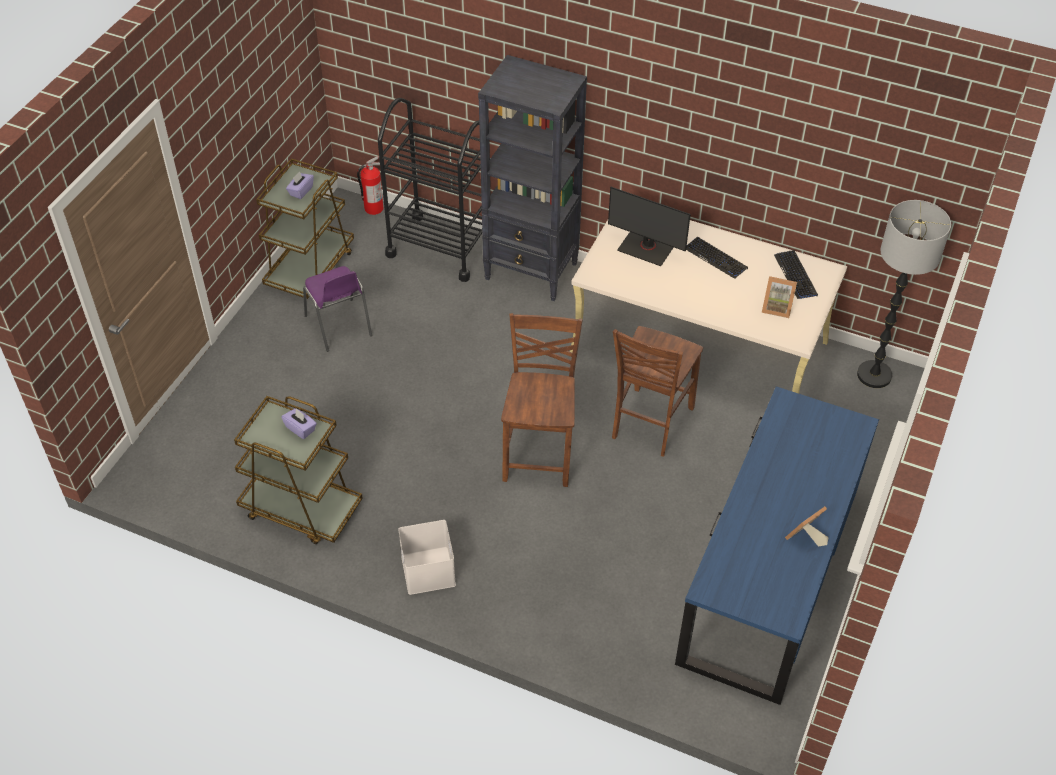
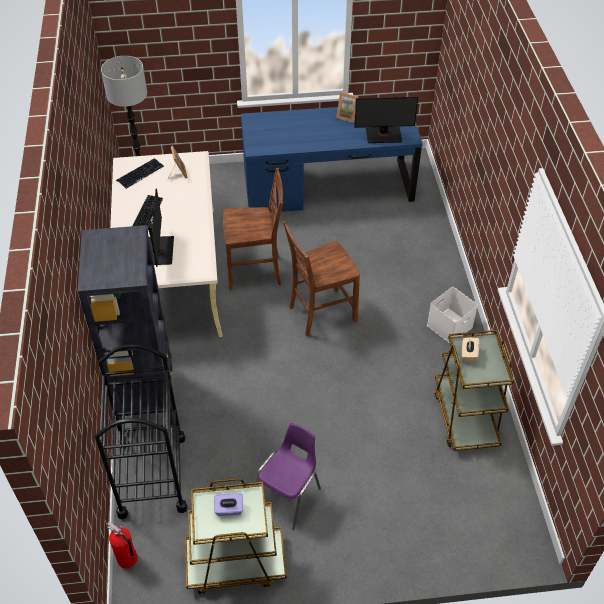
camera: 120 degrees left, 0 degrees up
(300, 429) = (468, 354): purple tissue box -> beige tissue box
(733, 559) = (383, 135): none -> monitor

